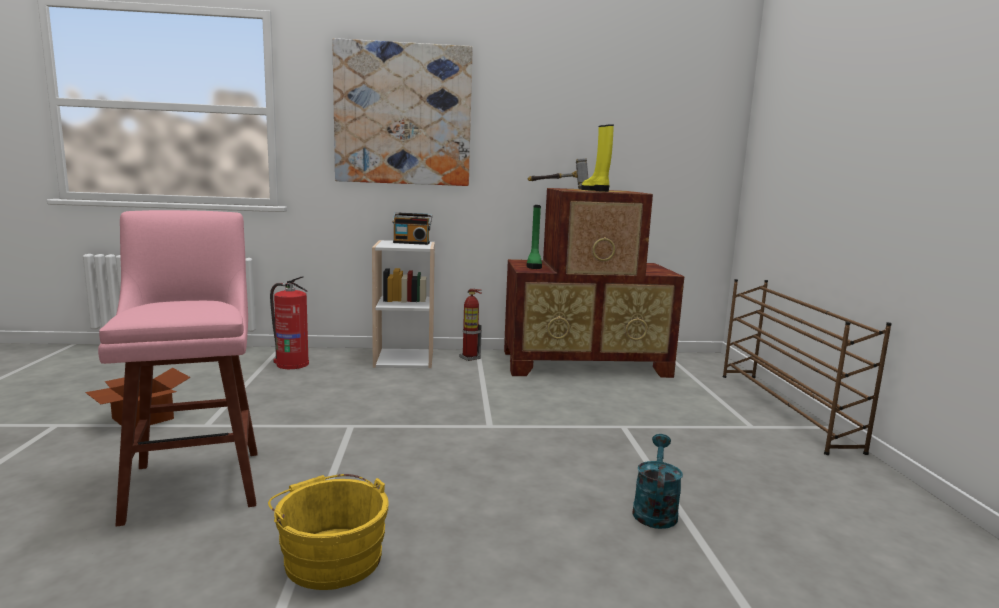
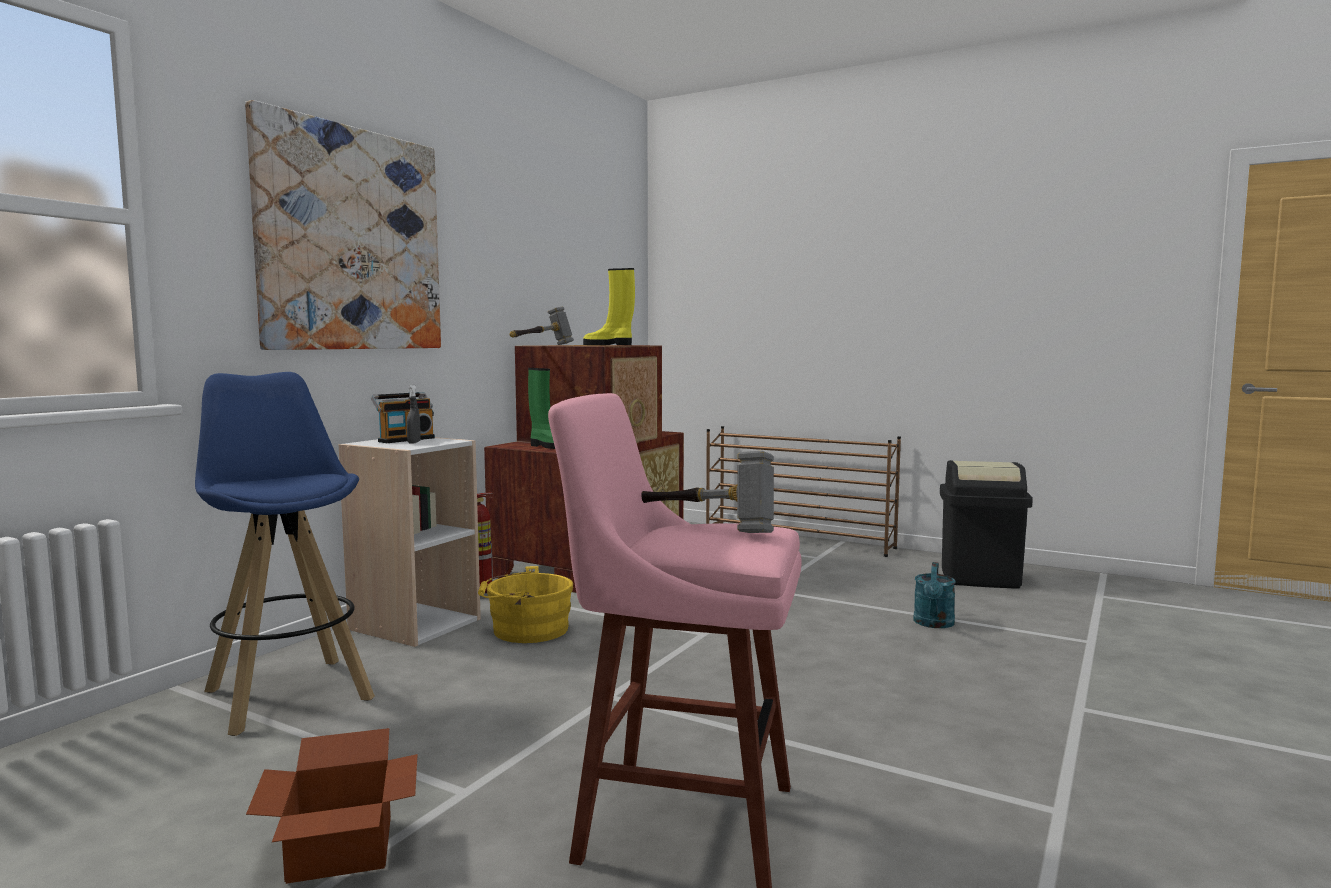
camera: 55 degrees left, 5 degrees down
(206, 304) = (703, 527): none -> hammer
(291, 364) = (289, 692): fire extinguisher -> blue stool
(330, 556) = (936, 762): yellow bucket -> yellow bucket (526, 630)
(402, 244) = (414, 442): none -> grey spray bottle
(654, 510) = (933, 624): turquoise watering can -> turquoise watering can turned 120 degrees counterclockwise
(863, 515) = (980, 578): none -> black trash can

